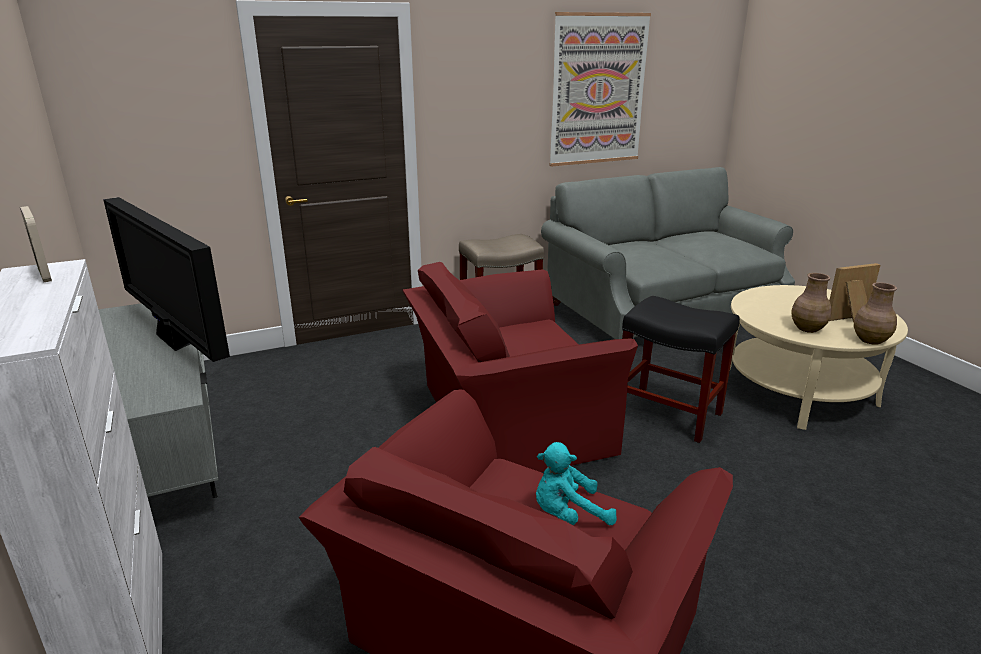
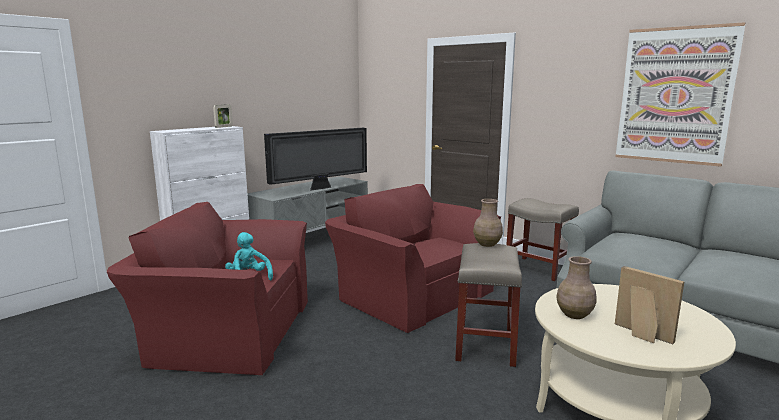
camera: 65 degrees right, 10 degrees down
(174, 341) = (320, 188): television -> television turned 150 degrees counterclockwise
(670, 414) = (485, 345): black stool -> beige stool
(870, 340) = (594, 344): brown vase -> brown vase (487, 244)

